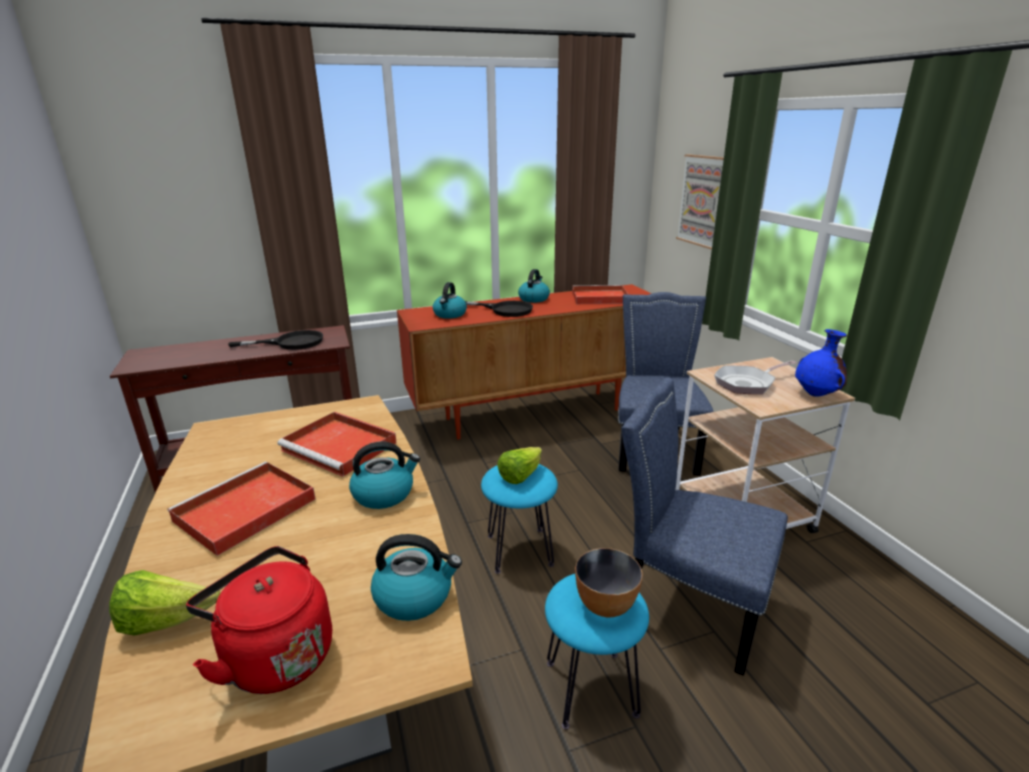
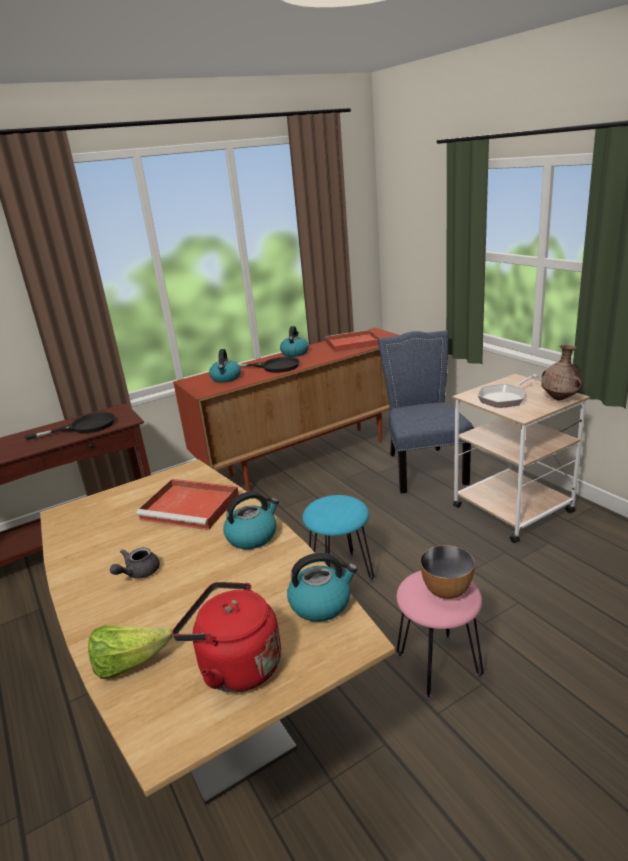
camera: 10 degrees left, 0 degrees up
(243, 511) = (138, 573): red tray -> grey teapot
(520, 476) = (336, 507): lettuce -> none
(591, 688) = (439, 665): turquoise stool -> pink stool
(689, 607) = (494, 588): blue chair -> none
(702, 201) = (429, 248): picture -> none
(816, 395) = (560, 399): blue vase -> brown vase

